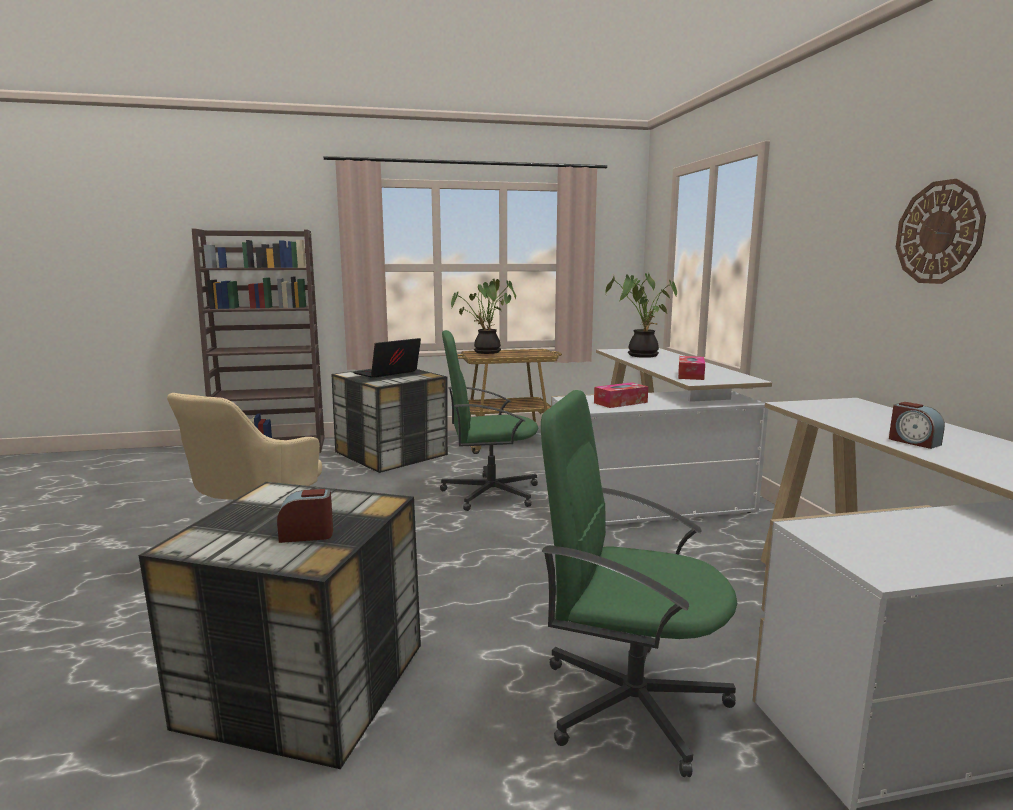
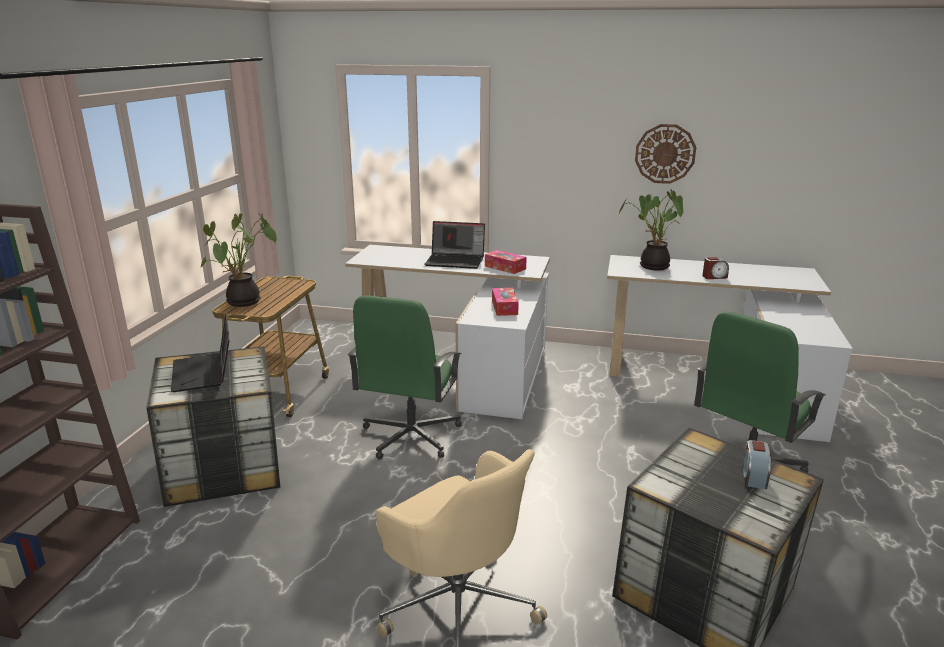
camera: 65 degrees left, 10 degrees up
(641, 355) = (401, 258): potted plant -> potted plant (651, 266)
(672, 364) = (456, 261): none -> laptop

